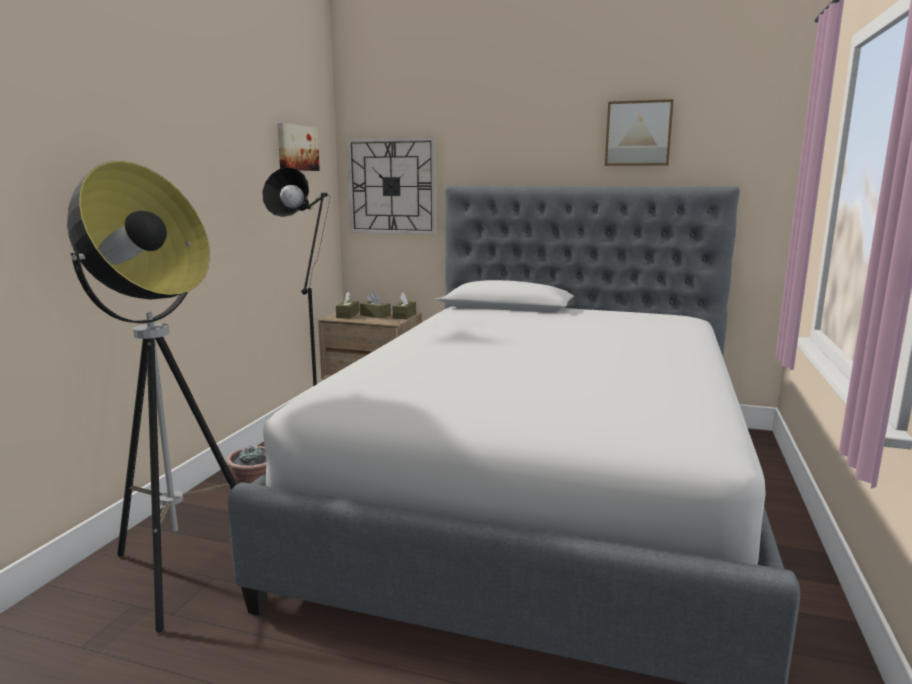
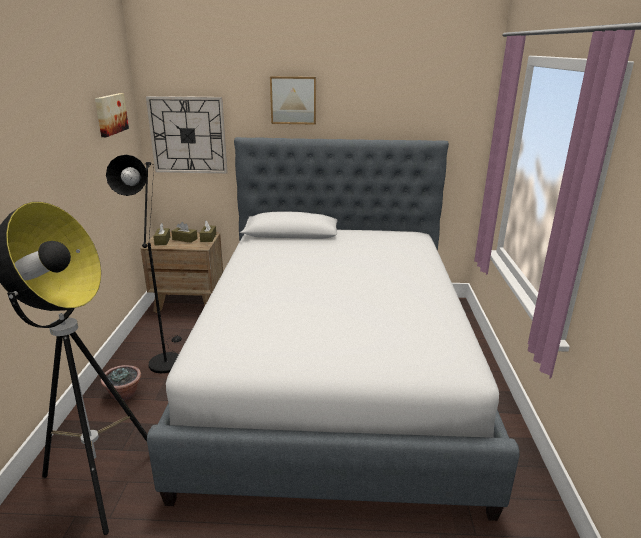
camera: 15 degrees left, 10 degrees up
(638, 133) = (378, 99): picture -> picture (293, 100)

